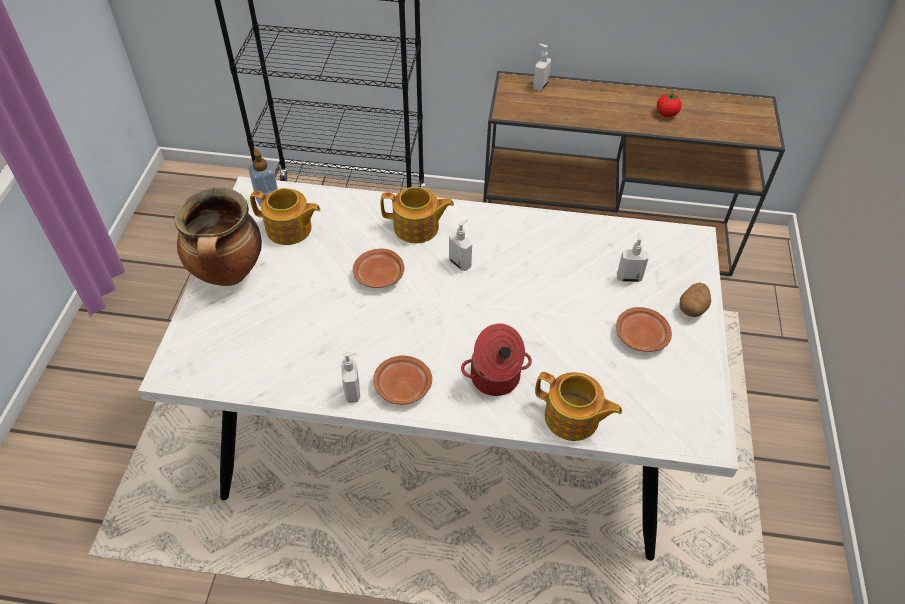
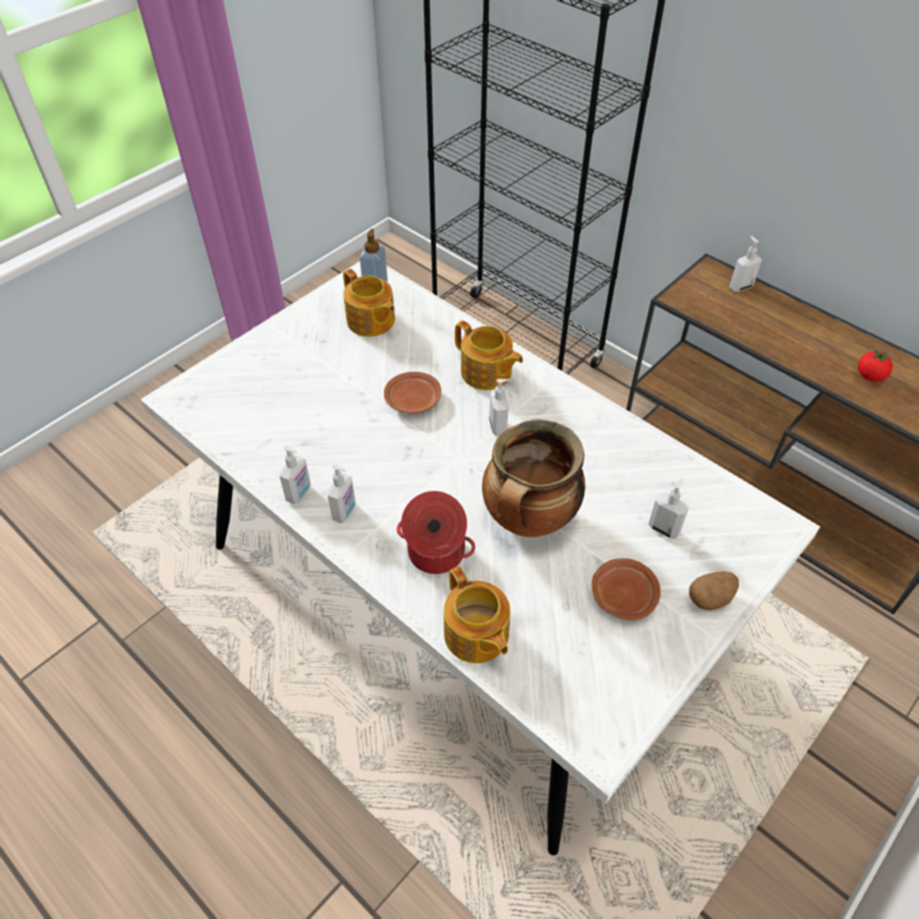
camera: 35 degrees right, 0 degrees up
(229, 274) = (288, 337): cooking pot -> cooking pot (529, 521)
(402, 386) = (345, 512): brown plate -> soap dispenser

